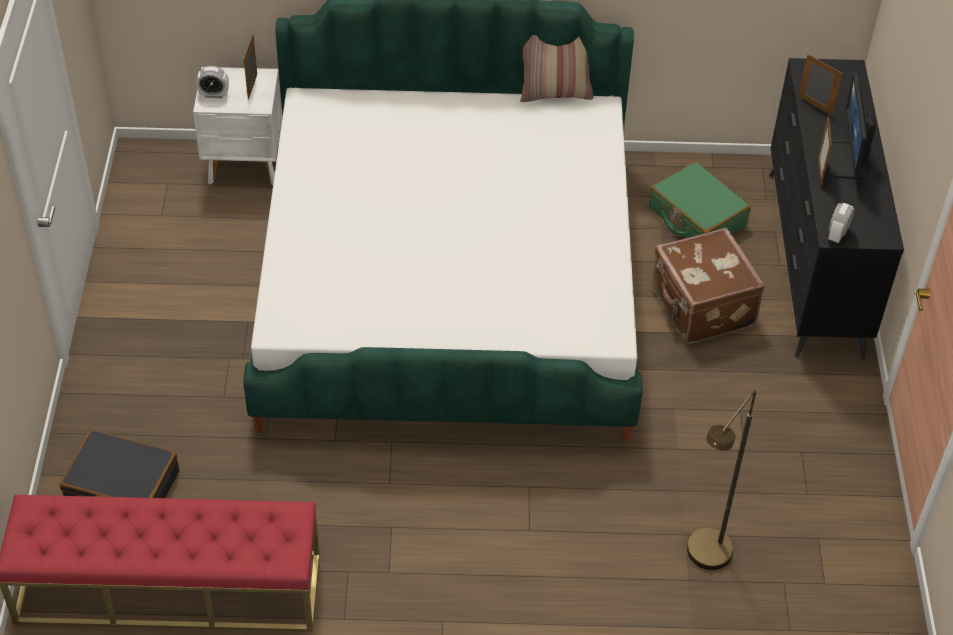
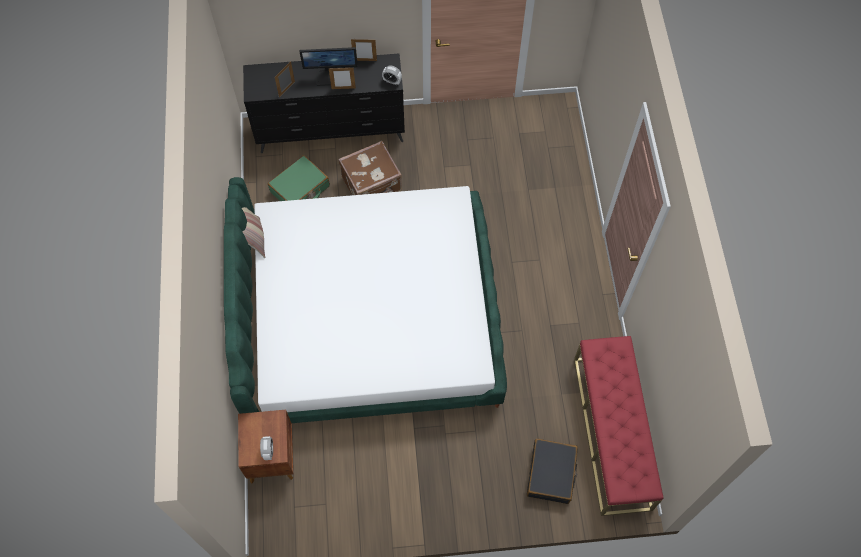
camera: 95 degrees left, 15 degrees up
(246, 165) = (272, 457): white nightstand -> brown nightstand
(252, 87) = (258, 426): picture frame -> picture frame (365, 60)
(704, 561) = (542, 181): brown floor lamp -> none

